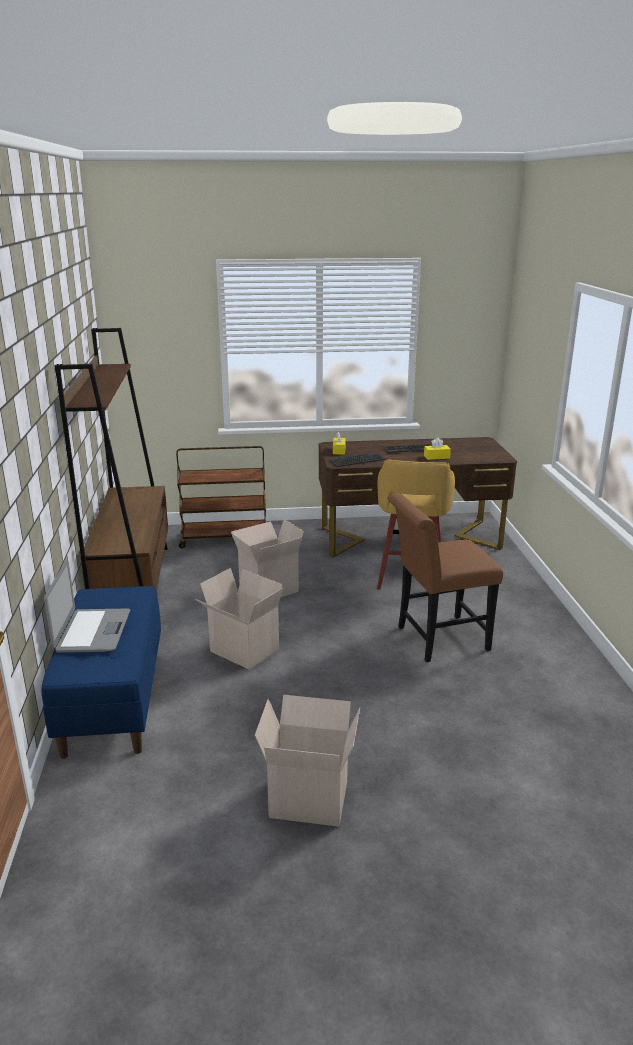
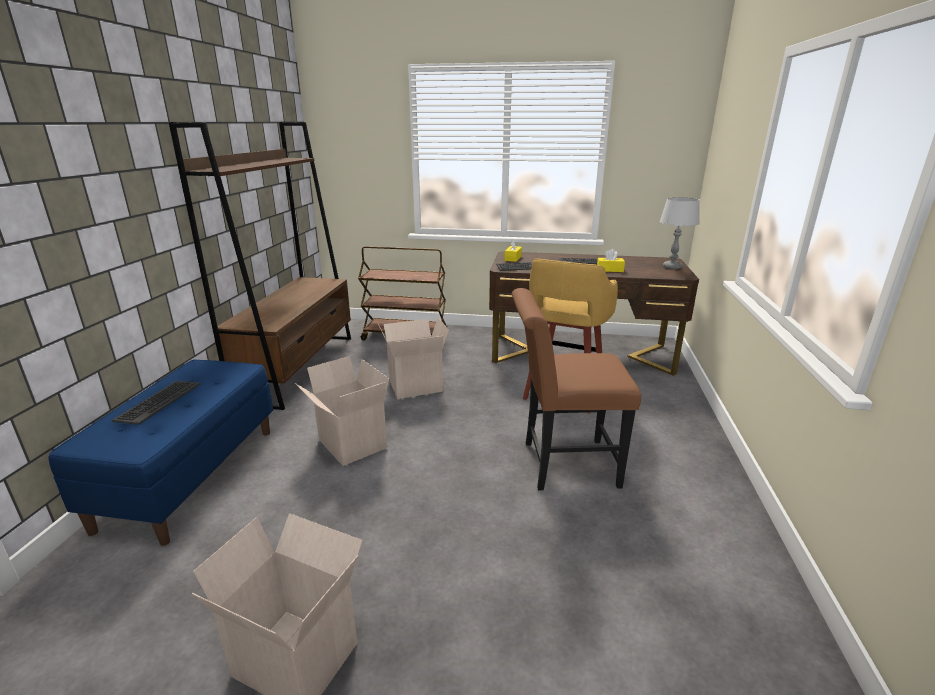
camera: 15 degrees right, 0 degrees up
(92, 631) = (158, 402): laptop -> keyboard
(489, 448) = (672, 267): none -> grey table lamp

